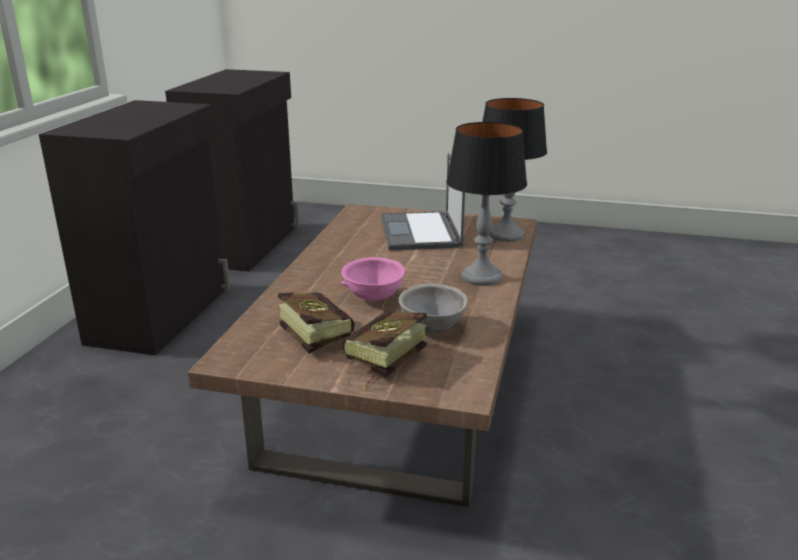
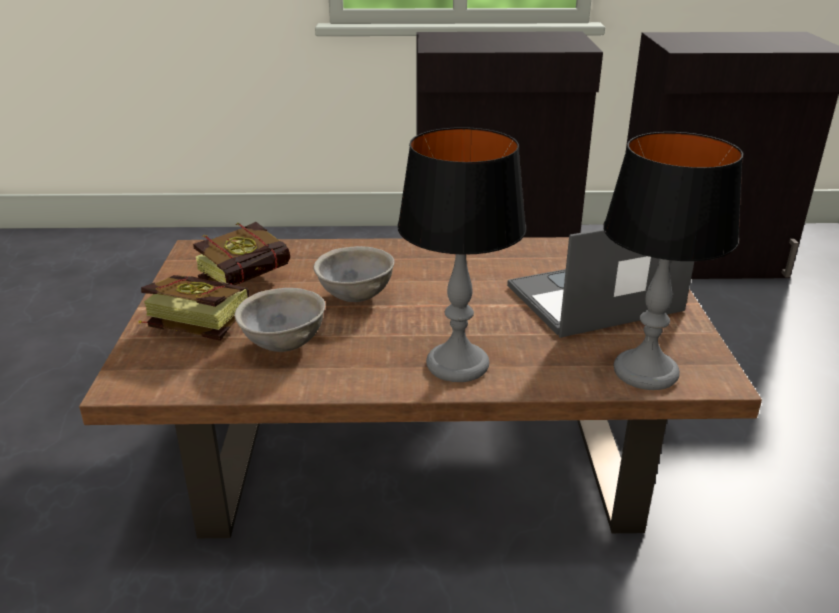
camera: 75 degrees right, 5 degrees up
(374, 298) = (355, 297): pink bowl -> grey bowl

